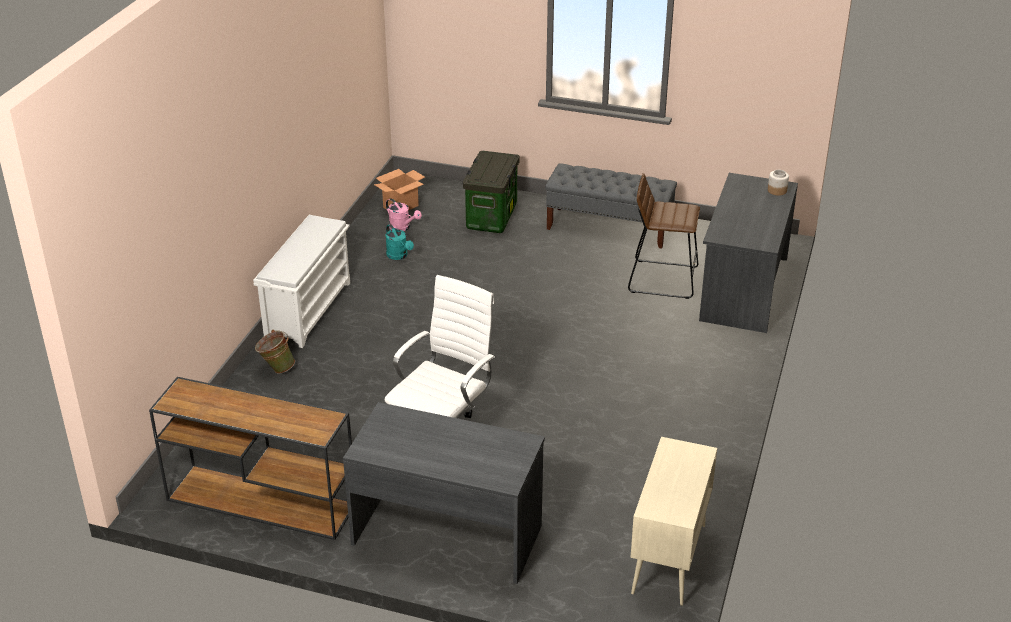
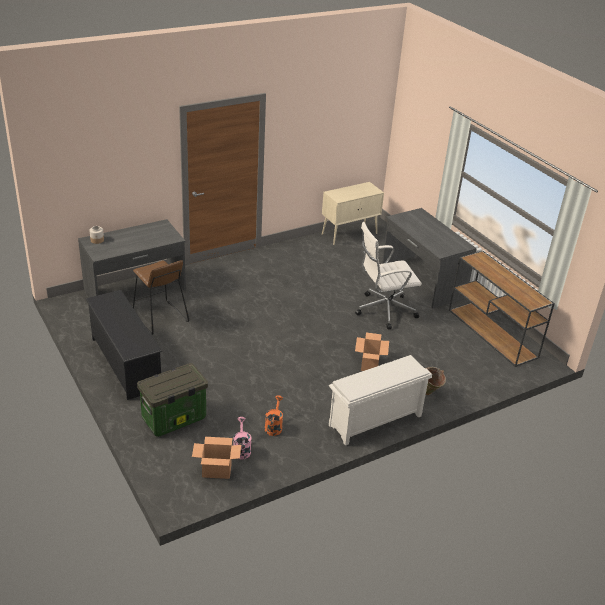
camera: 140 degrees left, 0 degrees up
(378, 362) = (369, 364): none -> cardboard box
(399, 256) = (274, 426): turquoise watering can -> orange watering can
(609, 228) = (125, 363): grey bench -> black shoe rack

